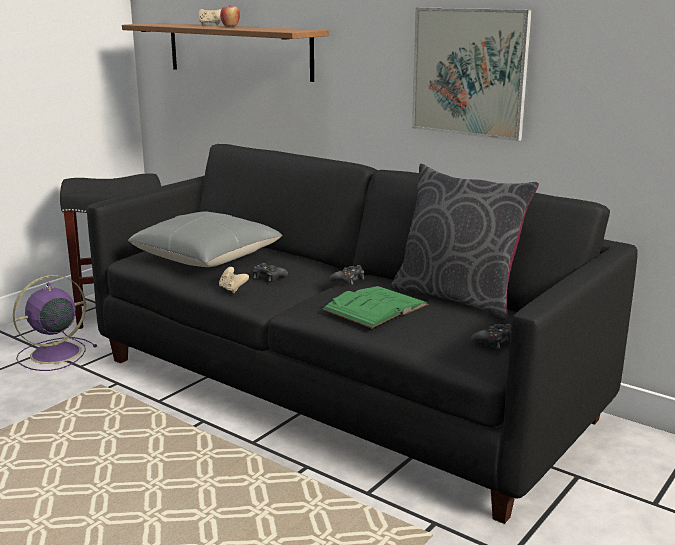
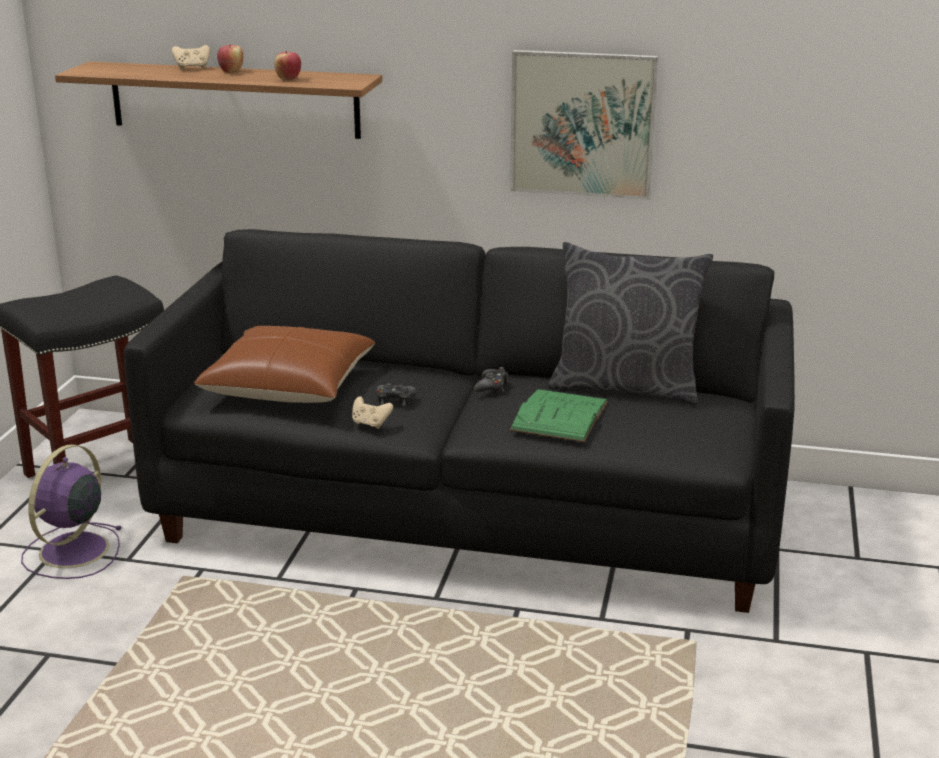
camera: 25 degrees left, 5 degrees up
(206, 256) = (289, 385): grey pillow -> brown pillow
(256, 28) = (288, 79): none -> apple
(494, 341) = (709, 431): black game controller -> none

